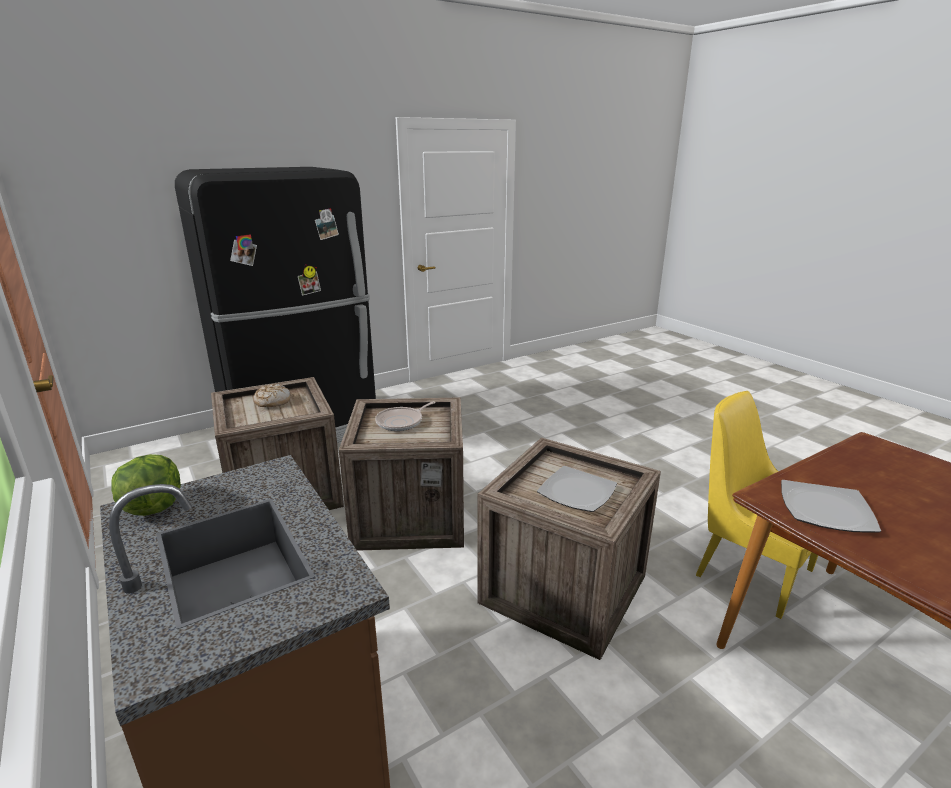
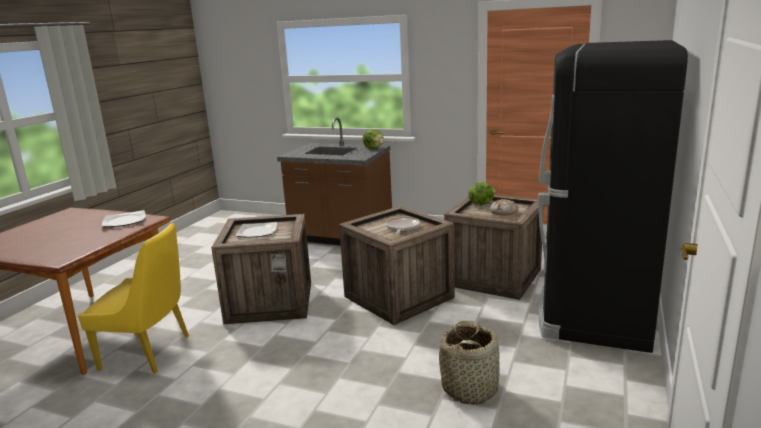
camera: 145 degrees right, 5 degrees down
(251, 422) = (481, 203): none -> lettuce
(477, 423) = (470, 388): none -> basket

